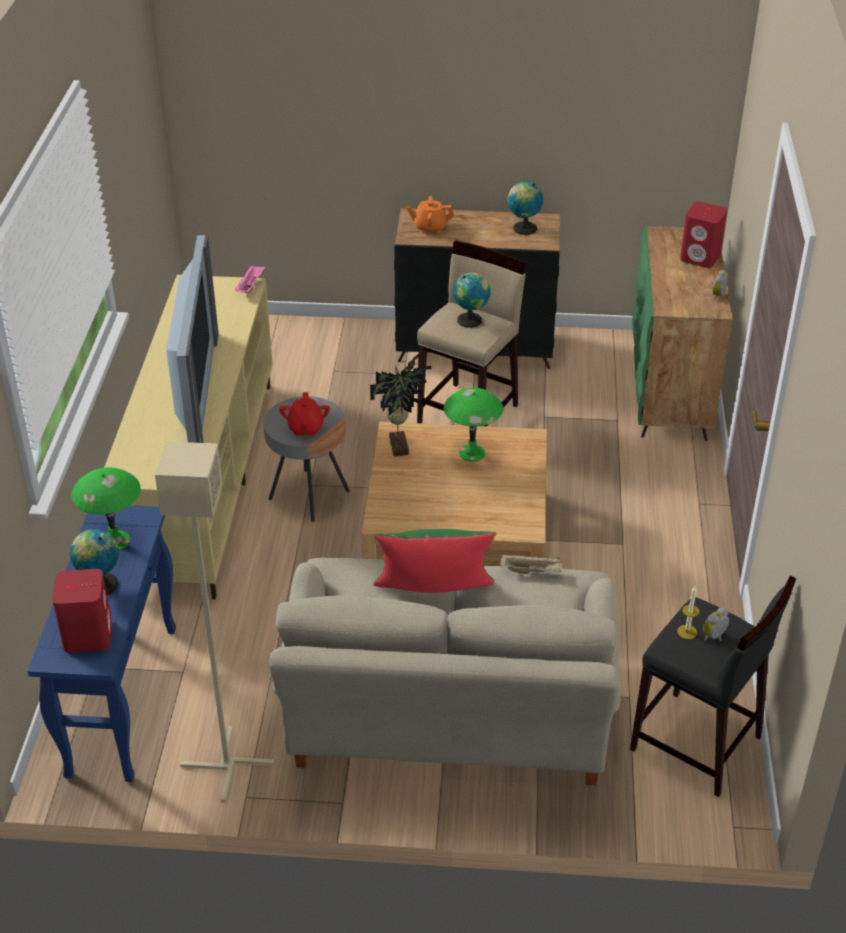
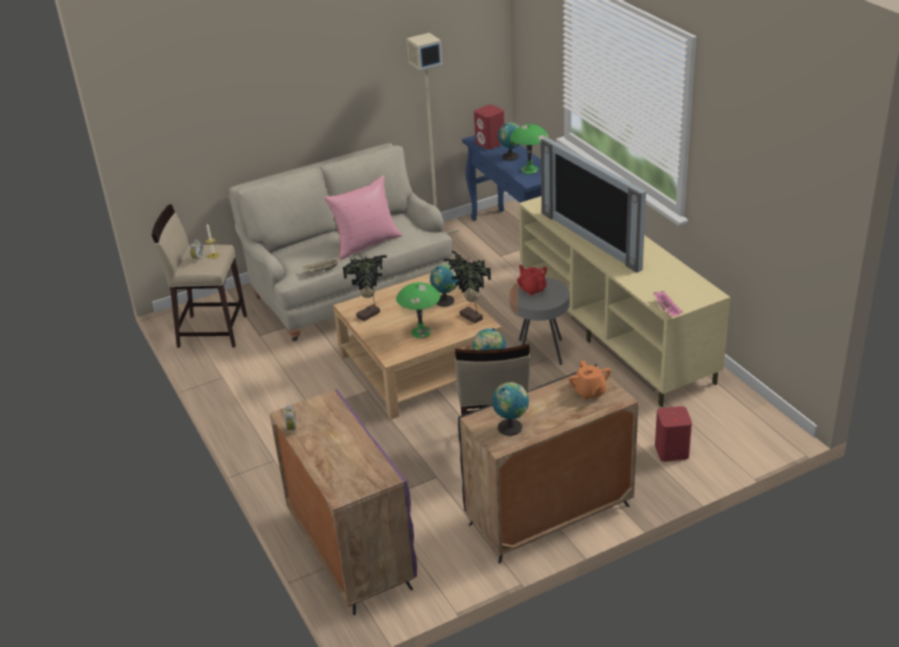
camera: 150 degrees right, 5 degrees down
(404, 482) = (446, 300): none -> globe
(430, 227) = (589, 392): orange teapot -> orange teapot turned 105 degrees clockwise
(434, 596) = (366, 244): green pillow -> pink pillow
(511, 503) = (370, 315): none -> potted plant
(670, 391) = (349, 550): green cabinet -> purple cabinet
(696, 744) = (212, 330): black stool -> beige stool
(700, 257) = (329, 464): red speaker -> red speaker (671, 451)

